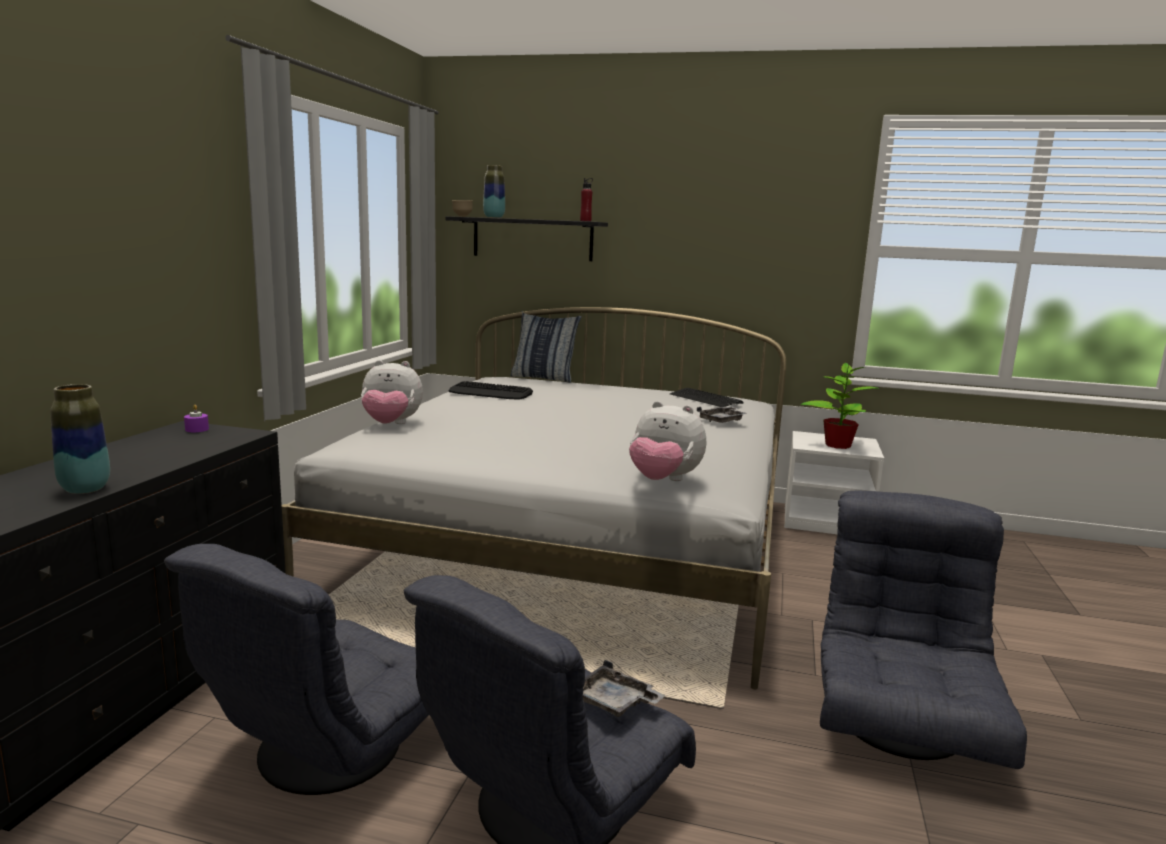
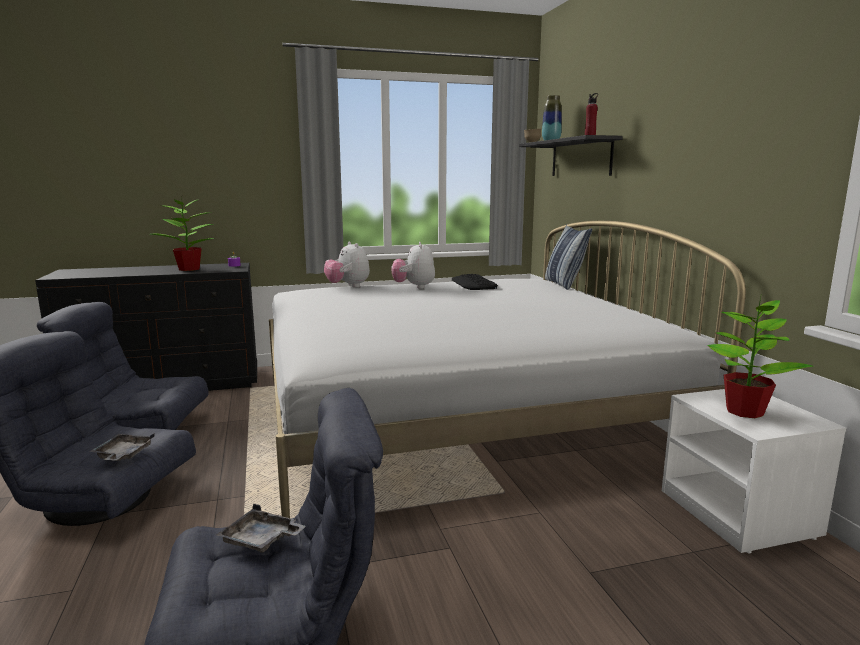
camera: 60 degrees right, 0 degrees up
(85, 489) = (122, 274): vase -> none
(160, 451) = (190, 269): none -> potted plant
(663, 481) = (311, 342): plush toy -> plush toy (414, 287)
(705, 399) = (614, 318): keyboard -> none
(722, 420) = (540, 332): grey tray -> grey tray (261, 540)

